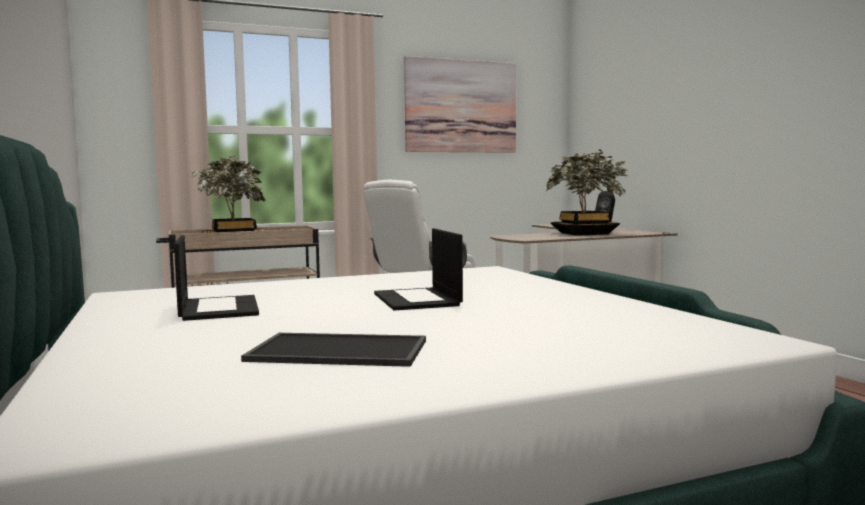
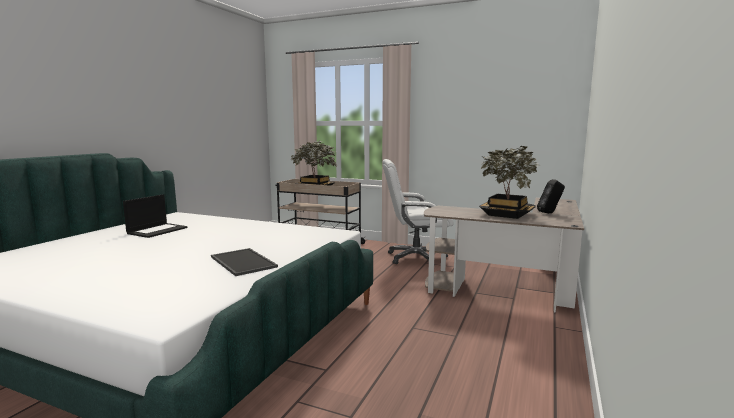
camera: 45 degrees right, 5 degrees up
(336, 351) = (80, 263): tray -> tray (241, 262)
(418, 300) = (214, 245): laptop -> none
(461, 106) = (482, 102): picture -> none

